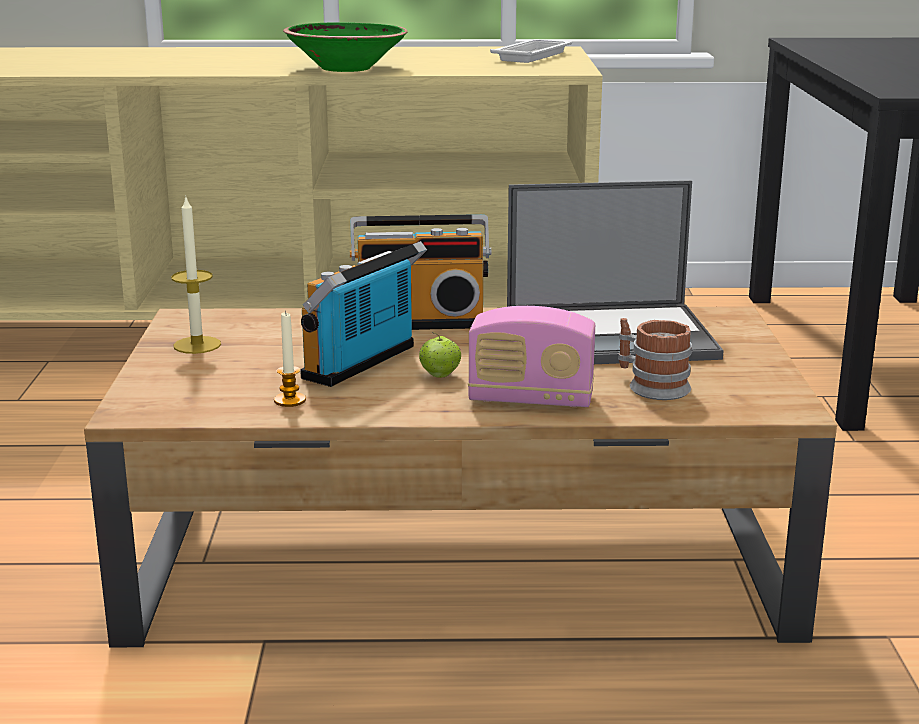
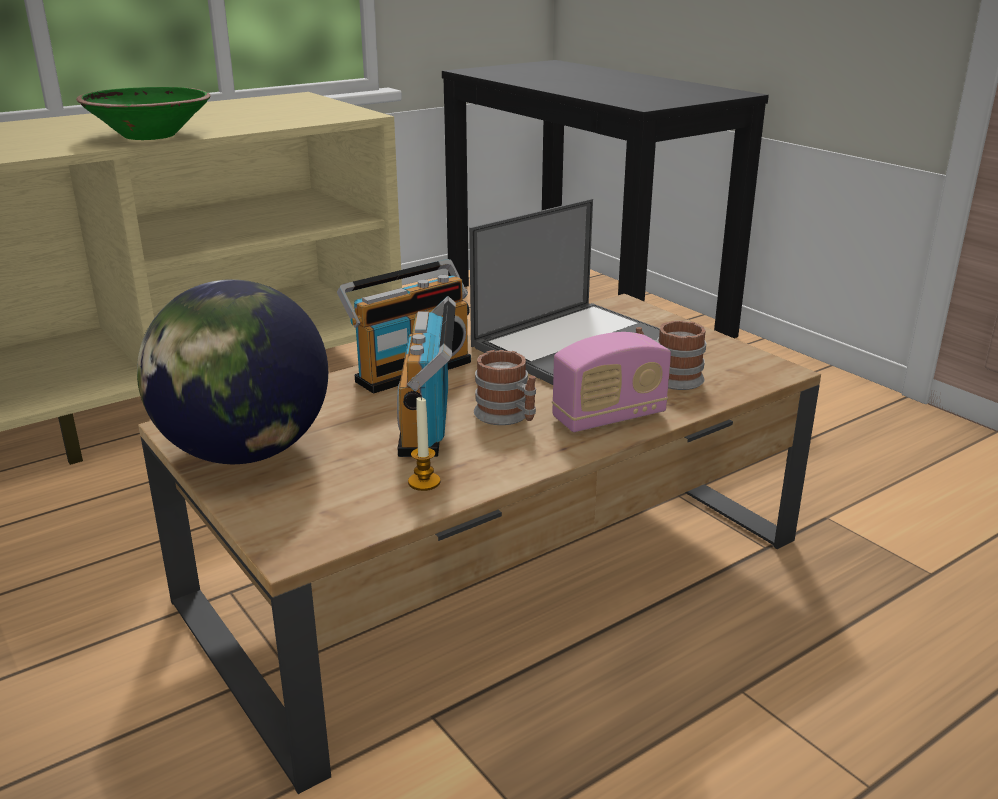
camera: 35 degrees left, 5 degrees up
(197, 345) = (244, 452): candle -> globe
(440, 375) = (508, 417): apple -> mug
(533, 56) = (293, 104): white tray -> none

